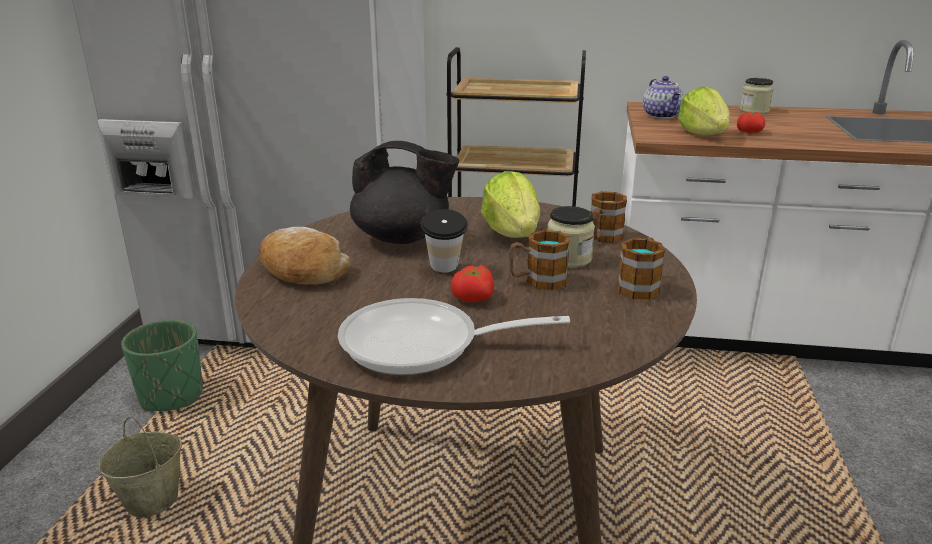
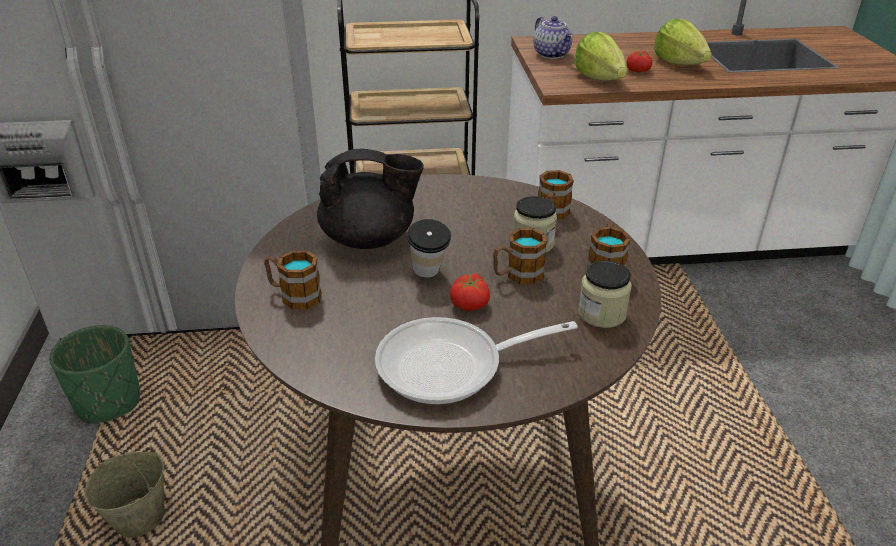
camera: 15 degrees left, 10 degrees up
(302, 271) = (294, 295): bread -> mug
(513, 233) = (470, 219): lettuce -> lettuce (679, 63)
(754, 110) = (631, 40): jar -> jar (602, 313)

